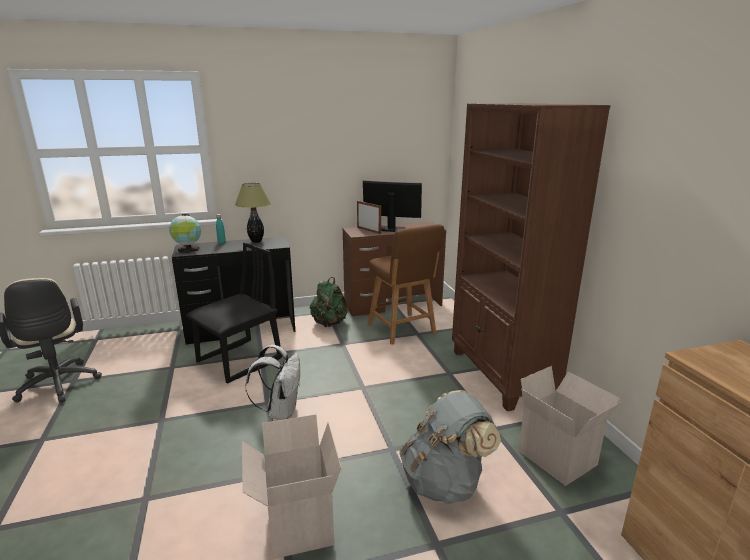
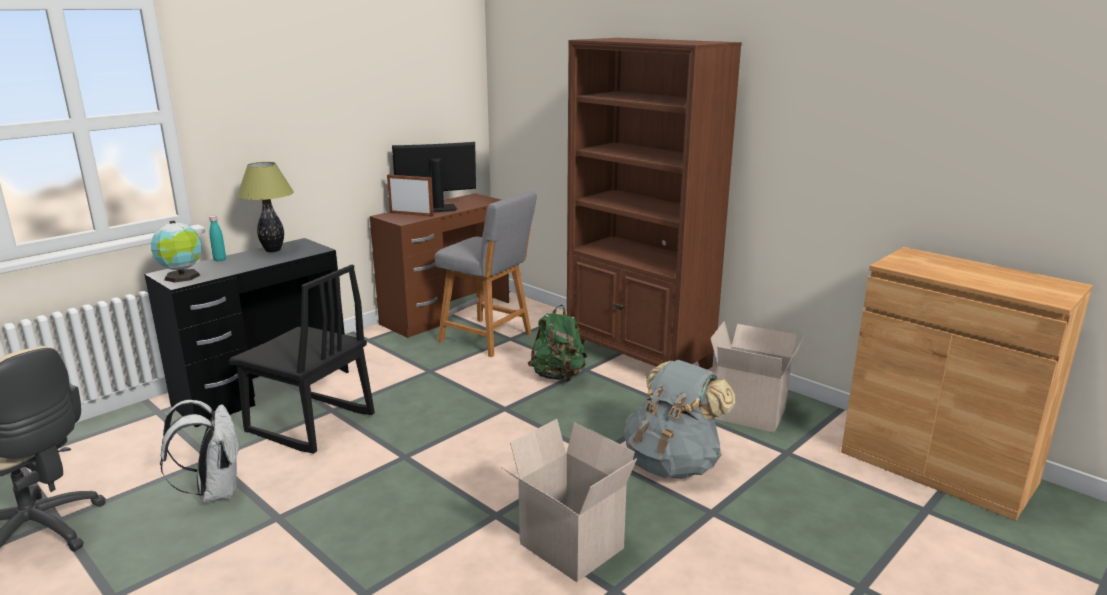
camera: 30 degrees left, 0 degrees up
(240, 361) = (309, 424): black chair -> black chair turned 105 degrees clockwise
(281, 411) = (432, 459): white backpack -> white backpack (215, 492)
(329, 323) = (386, 353): green backpack -> green backpack (558, 376)
(403, 330) = (489, 338): brown stool -> grey stool

